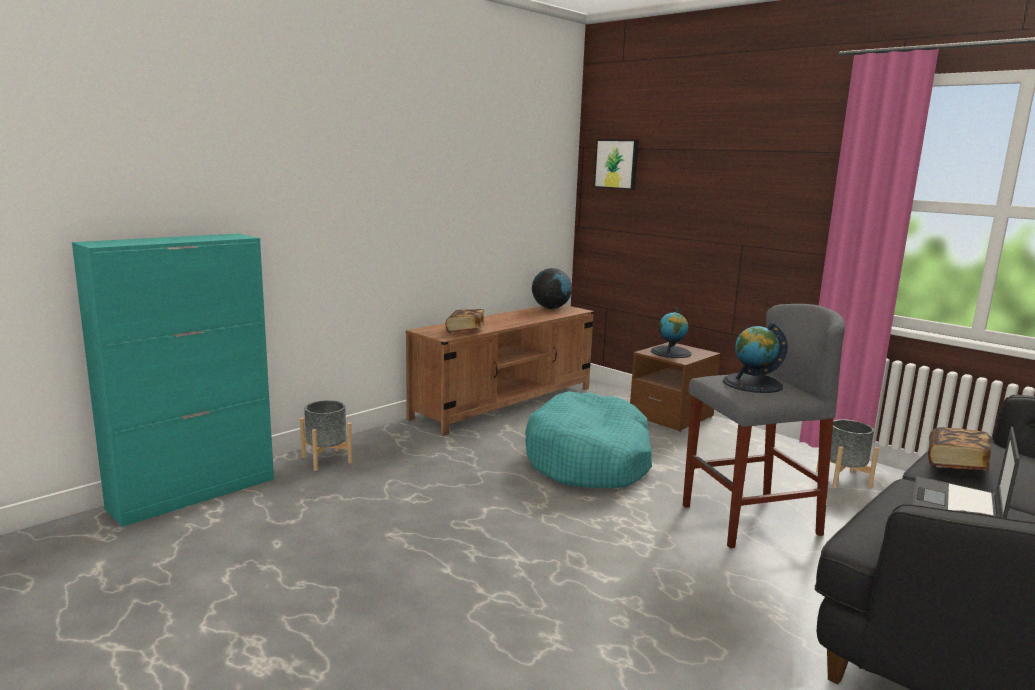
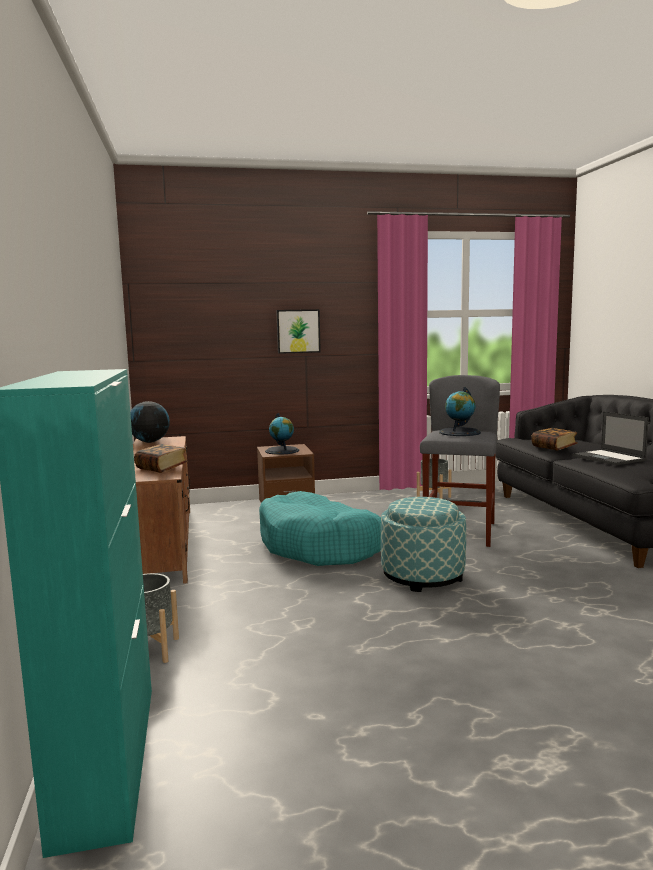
camera: 55 degrees left, 5 degrees down
(584, 526) = (422, 576): none -> ottoman
(617, 164) = (173, 298): picture -> picture (298, 331)

